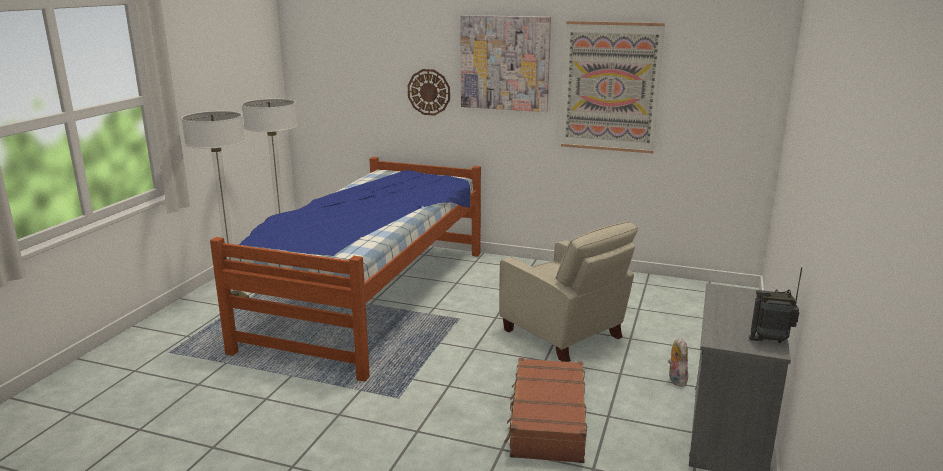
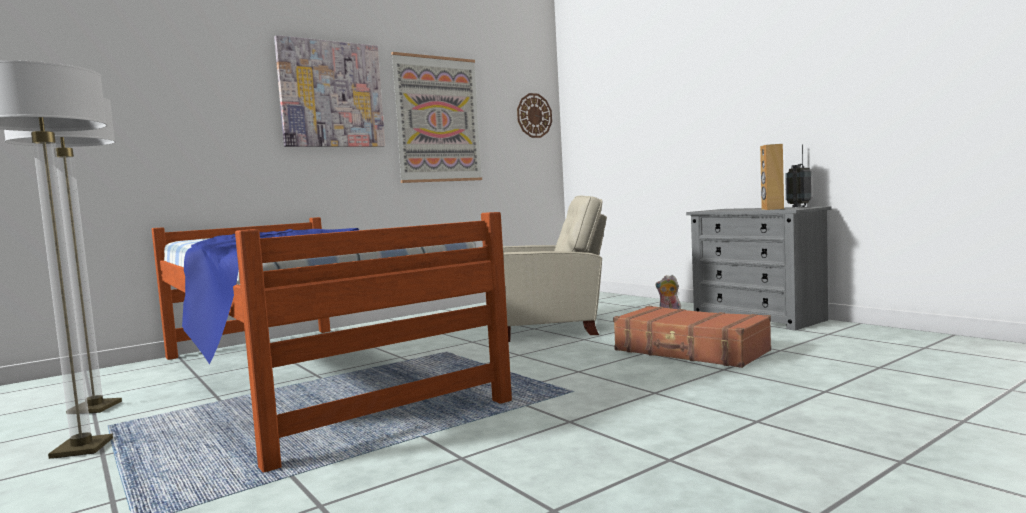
camera: 55 degrees left, 15 degrees down
(429, 92) = (235, 131): wall clock -> wall clock (534, 115)
(723, 329) = (772, 209): none -> brown speaker

